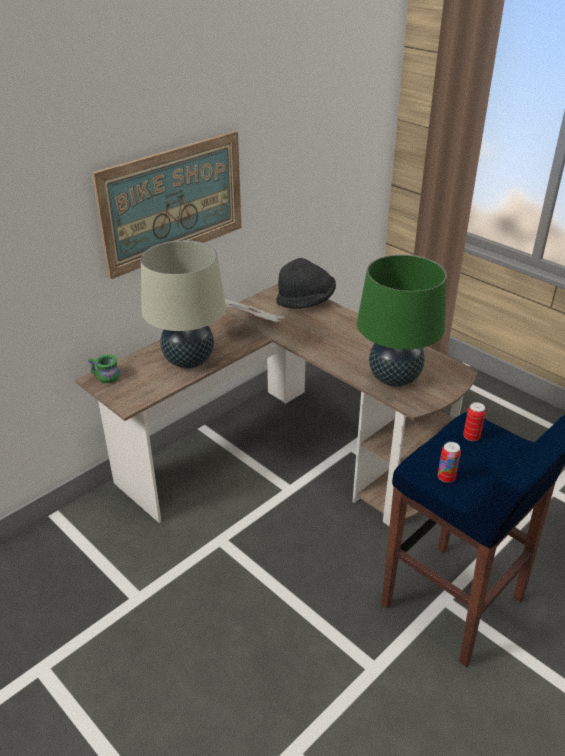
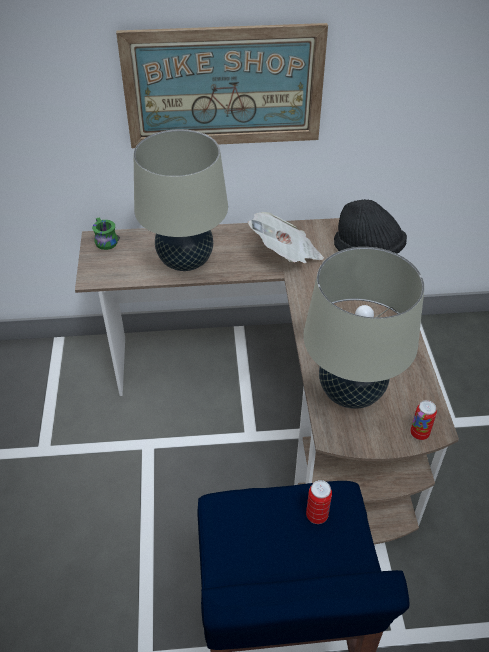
camera: 40 degrees right, 10 degrees up
(394, 378) = (350, 392): green table lamp -> beige table lamp
(446, 478) = (231, 542): can -> can (419, 433)

